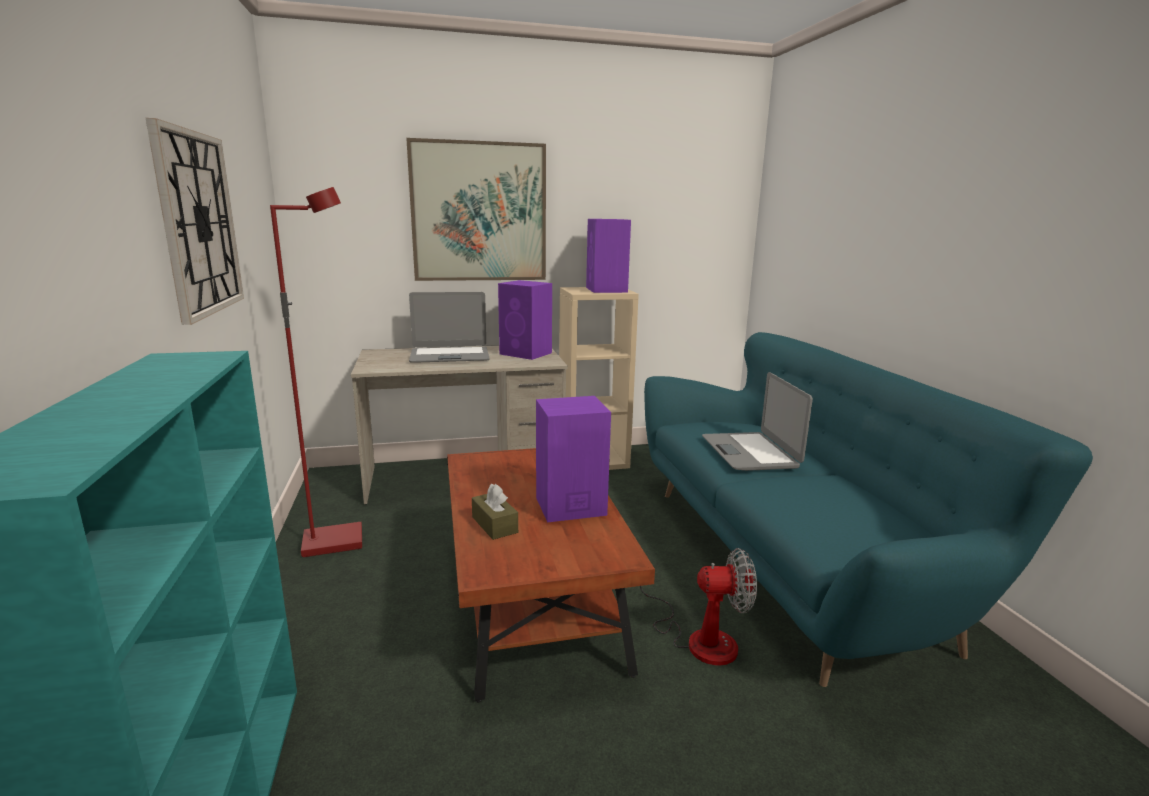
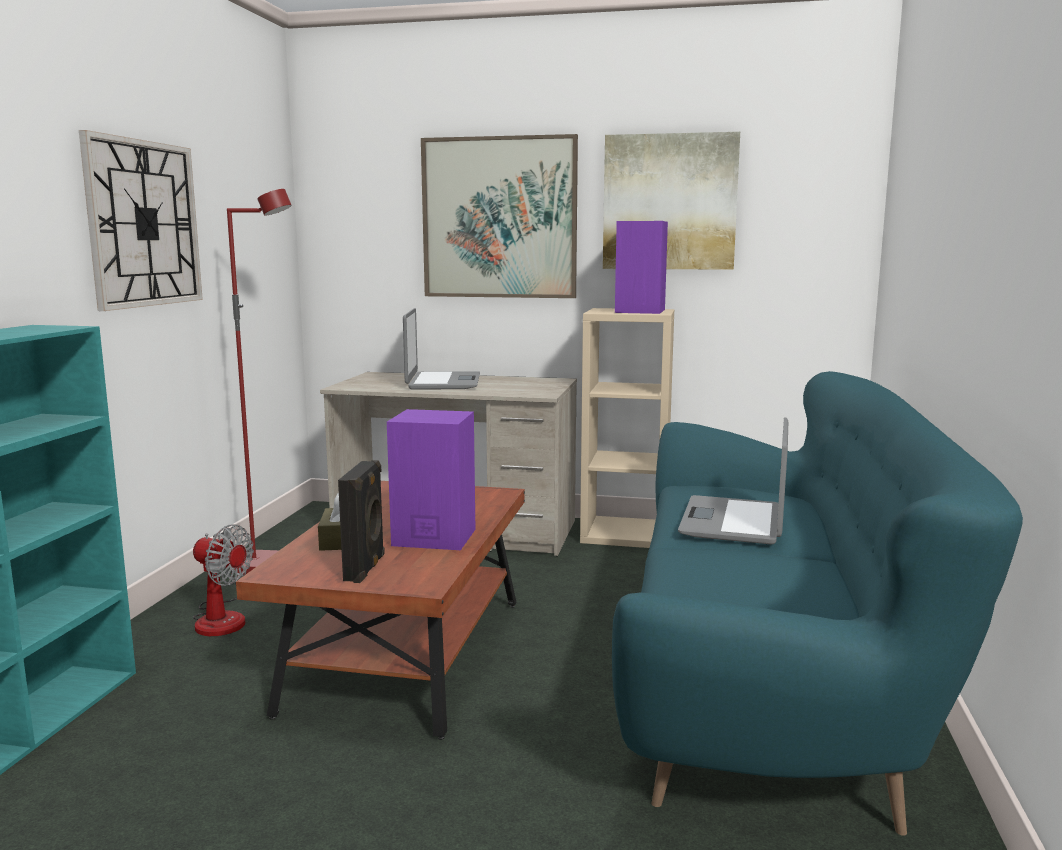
camera: 25 degrees right, 5 degrees down
(449, 356) = (443, 382): laptop -> laptop turned 105 degrees counterclockwise
(526, 353) = (531, 385): purple speaker -> none
(557, 550) = (366, 568): none -> black speaker
(616, 203) = (669, 202): none -> picture
(698, 637) = (553, 724): fan -> fan (222, 617)

